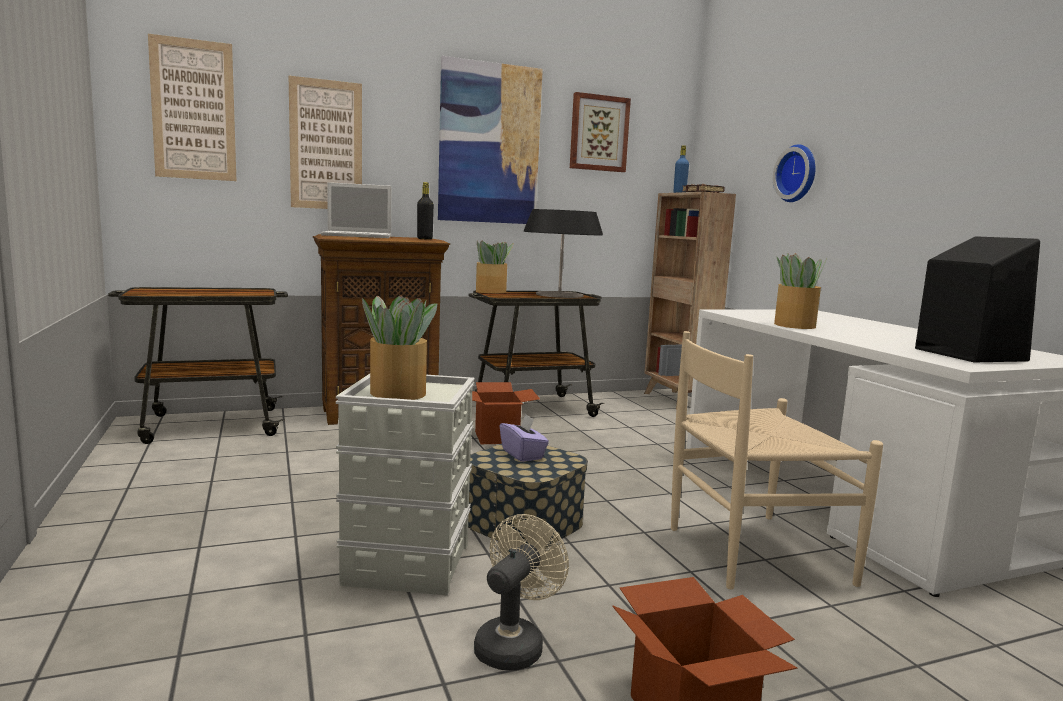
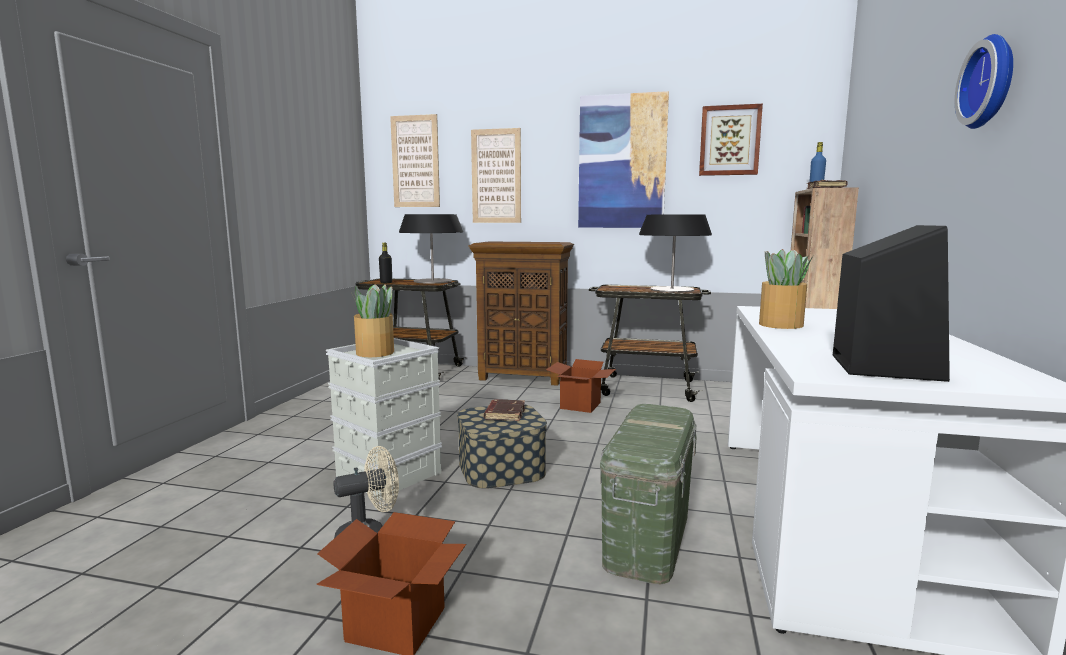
camera: 35 degrees right, 0 degrees up
(242, 290) = (433, 281): none -> table lamp
(359, 236) = (507, 242): laptop -> none
(424, 239) = (548, 243): black bottle -> black bottle (386, 283)
(491, 291) = (613, 285): potted plant -> none
(523, 454) = (504, 414): purple tissue box -> brown book
(753, 553) = (647, 537): beige chair -> green storage box
(798, 174) = (897, 161): wall clock -> wall clock (992, 82)

